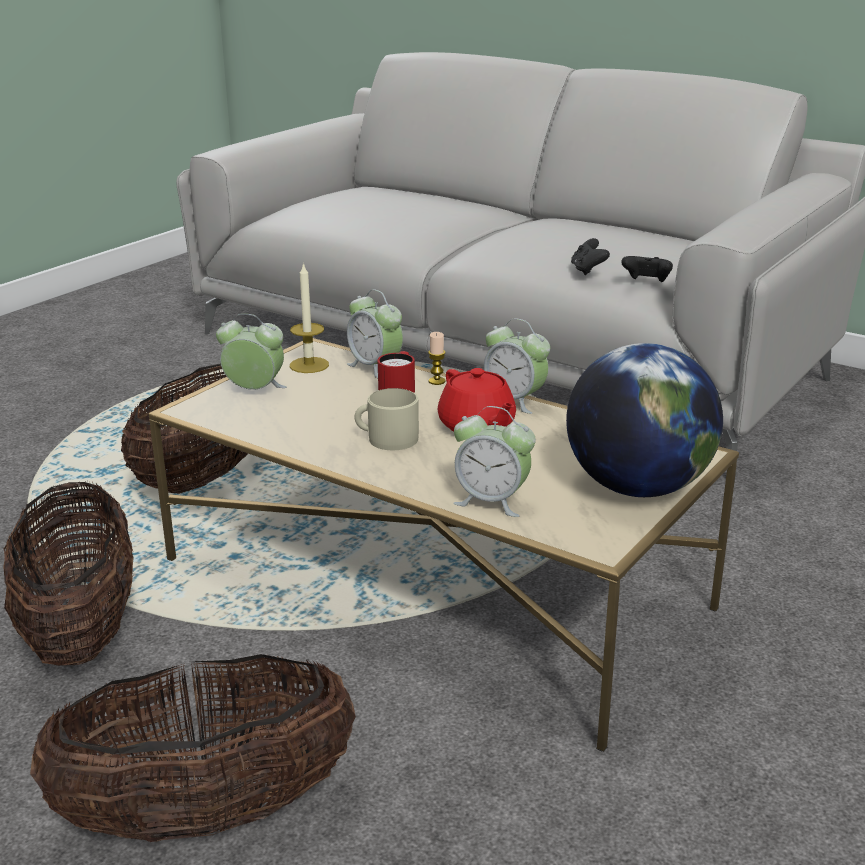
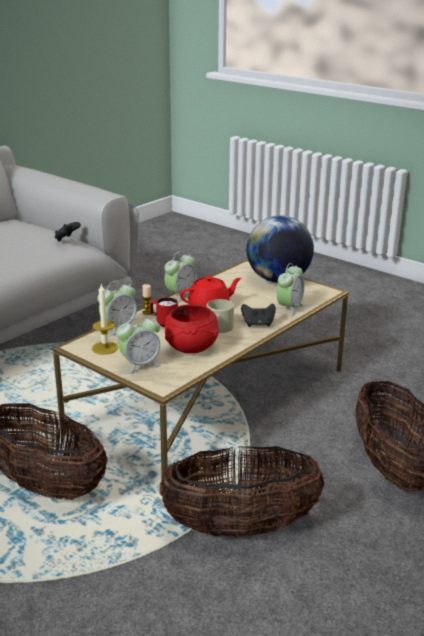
camera: 85 degrees left, 0 degrees up
(254, 390) = (140, 365): alarm clock -> alarm clock turned 135 degrees counterclockwise
(311, 421) = (192, 348): none -> red bowl
(588, 270) = (38, 249): black game controller -> black game controller (258, 324)

